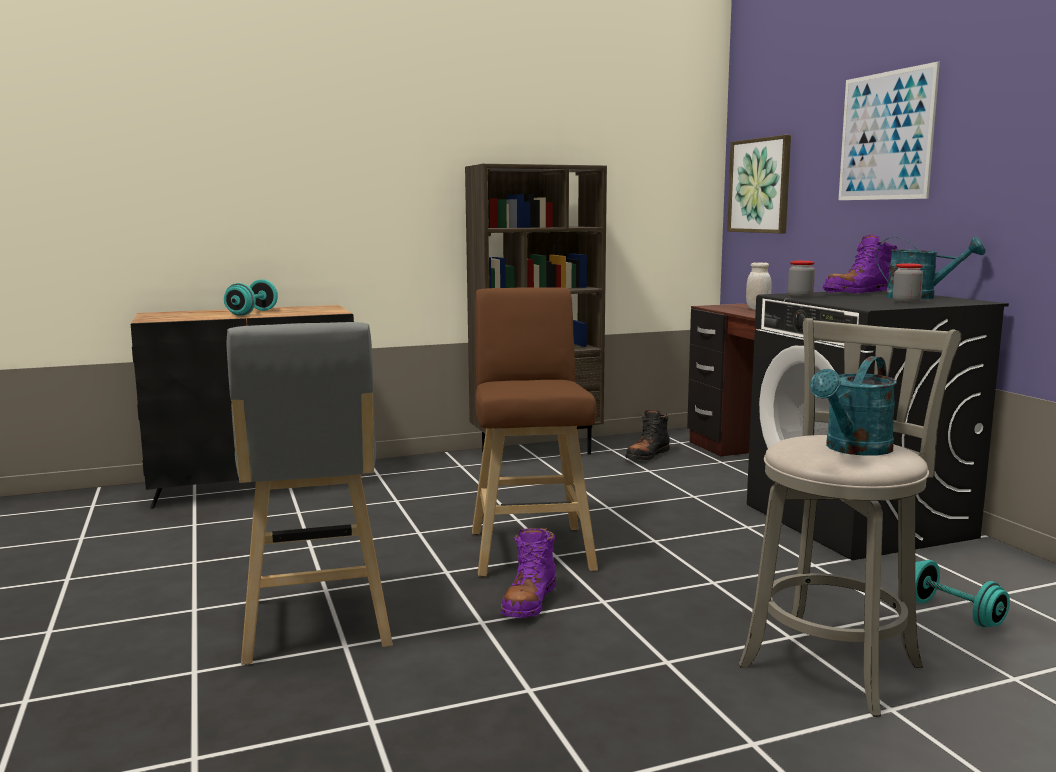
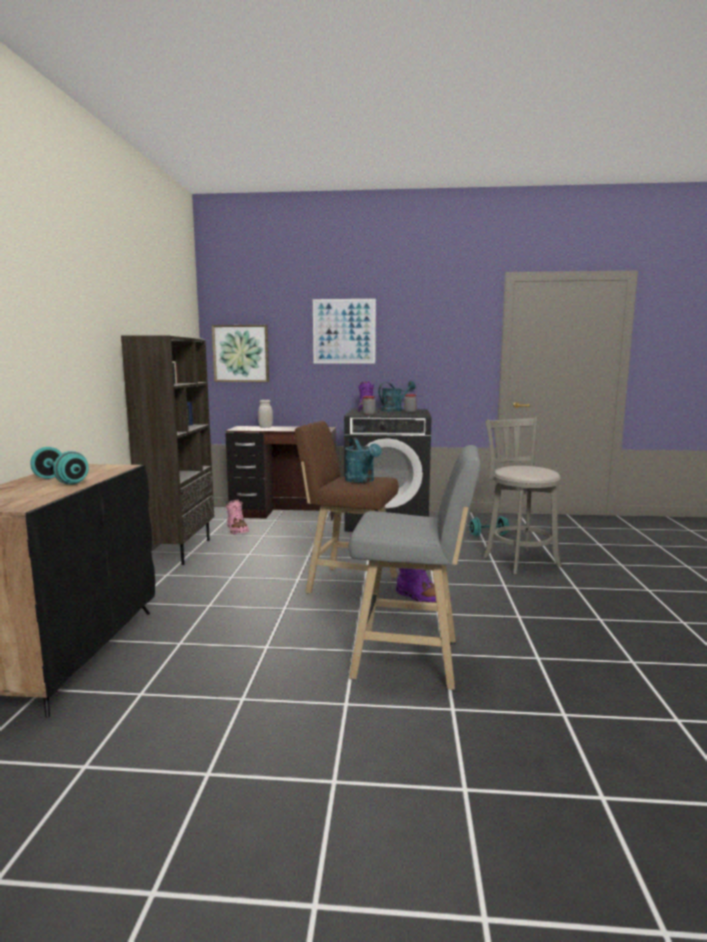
camera: 65 degrees left, 0 degrees up
(647, 456) = (237, 530): black boot -> pink boot
(853, 449) = (532, 469): turquoise watering can -> turquoise watering can (362, 480)

